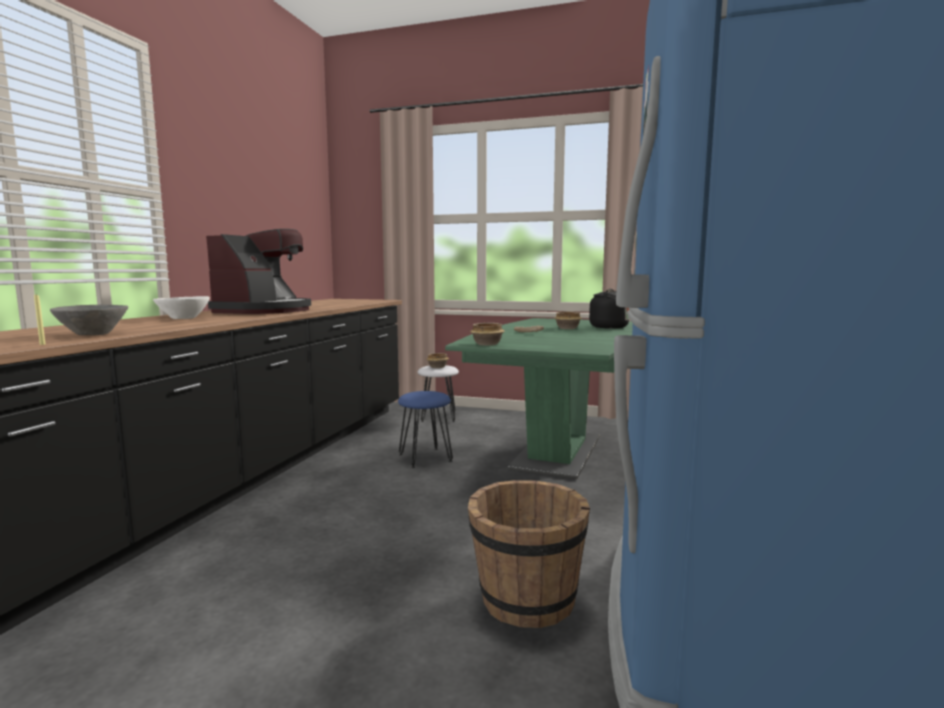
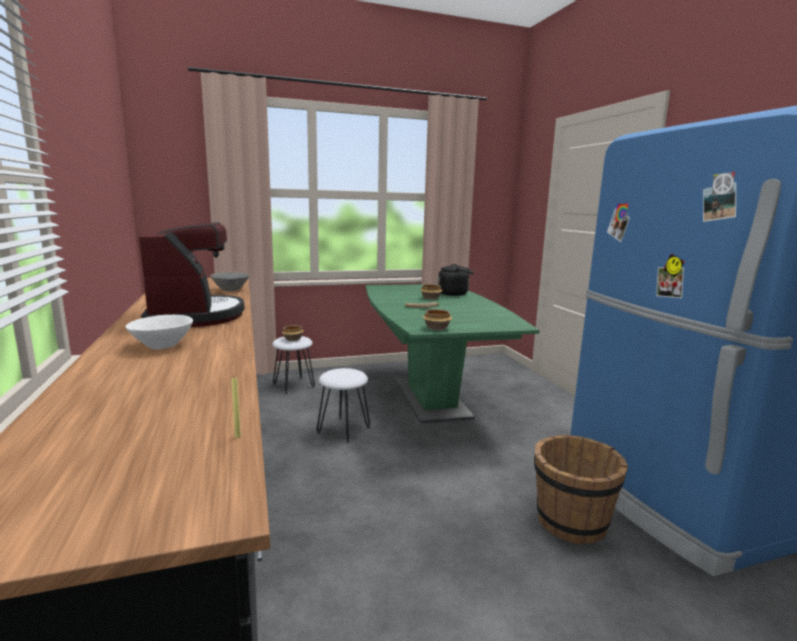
camera: 35 degrees left, 5 degrees up
(92, 334) = (203, 402): grey bowl -> grey bowl (231, 290)
(425, 457) = (343, 429): blue stool -> white stool

